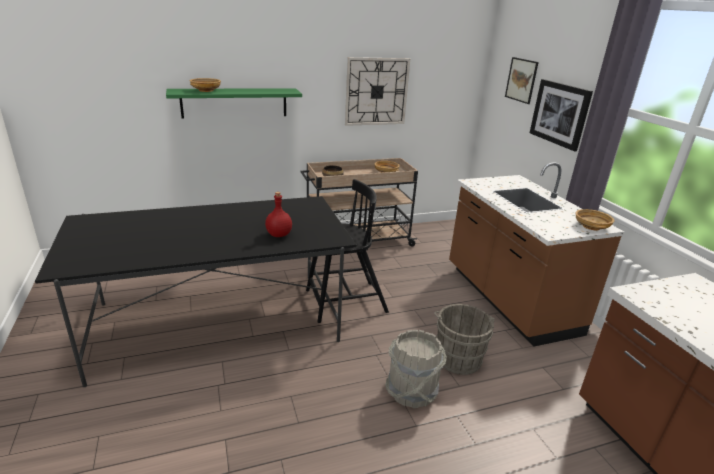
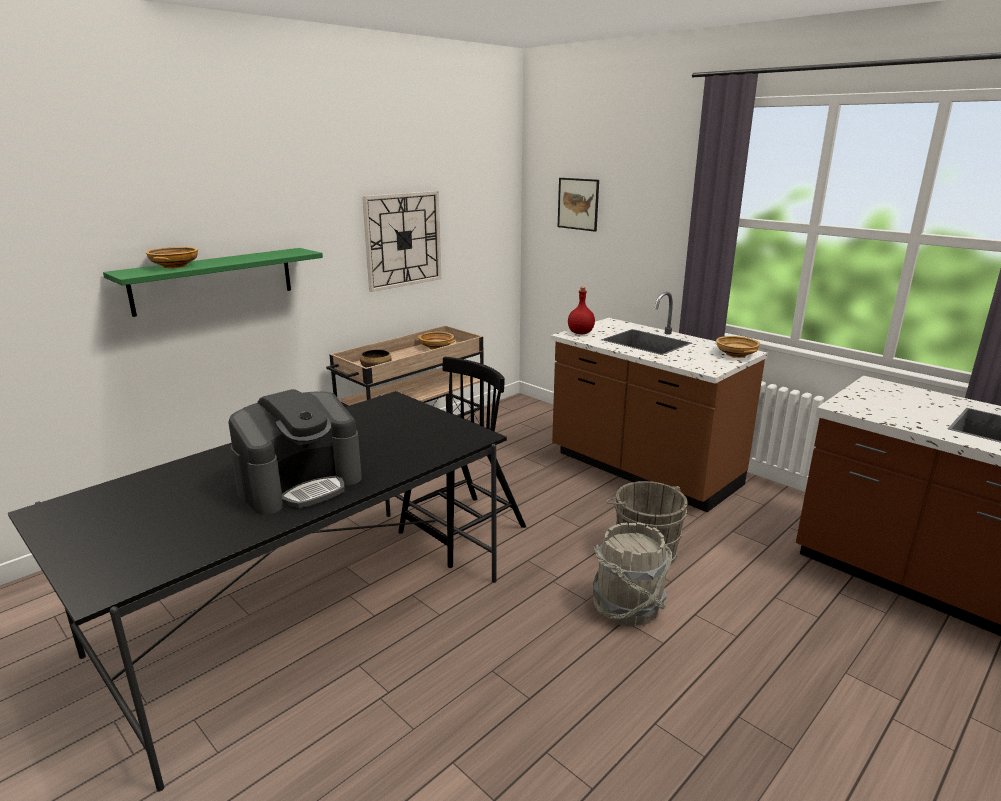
camera: 25 degrees left, 5 degrees down
(206, 240) = (301, 484): none -> coffee machine
(278, 235) = (395, 451): red bottle -> red bottle (580, 333)
(560, 114) = (643, 236): picture -> none

